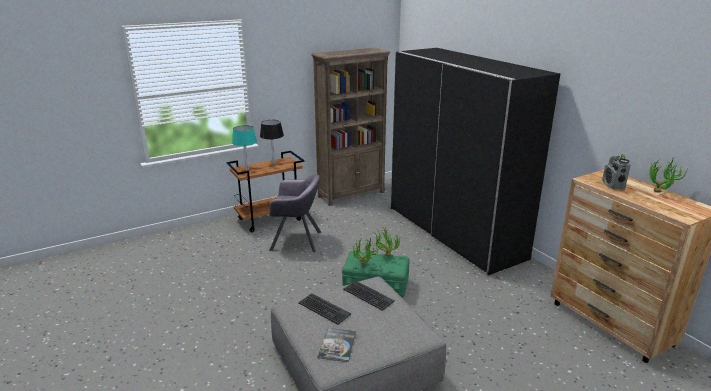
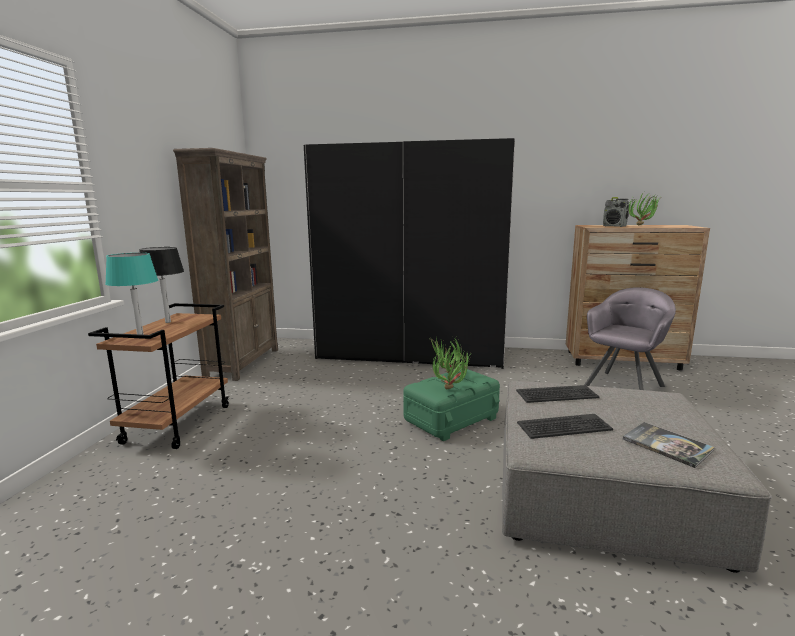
camera: 50 degrees left, 10 degrees down
(296, 241) = (270, 427): grey armchair -> grey armchair (624, 387)

